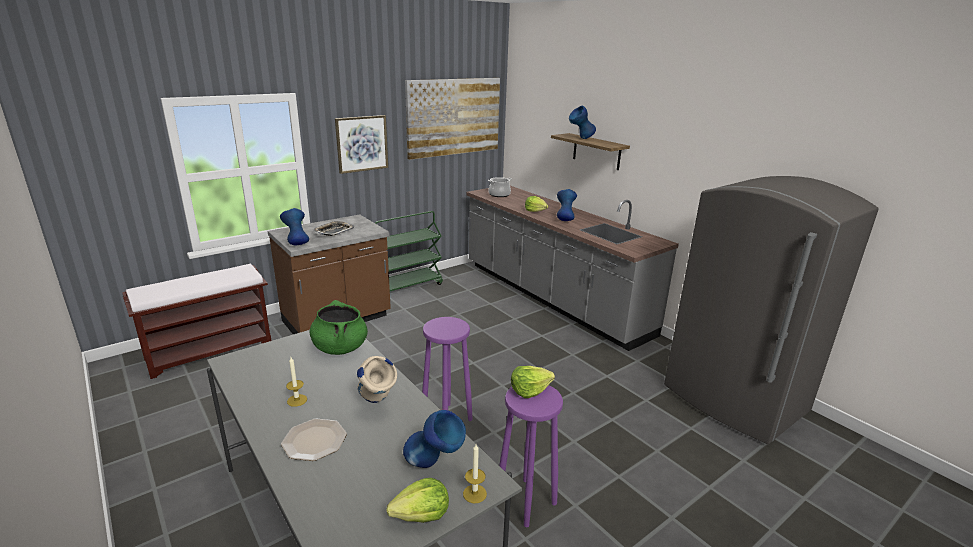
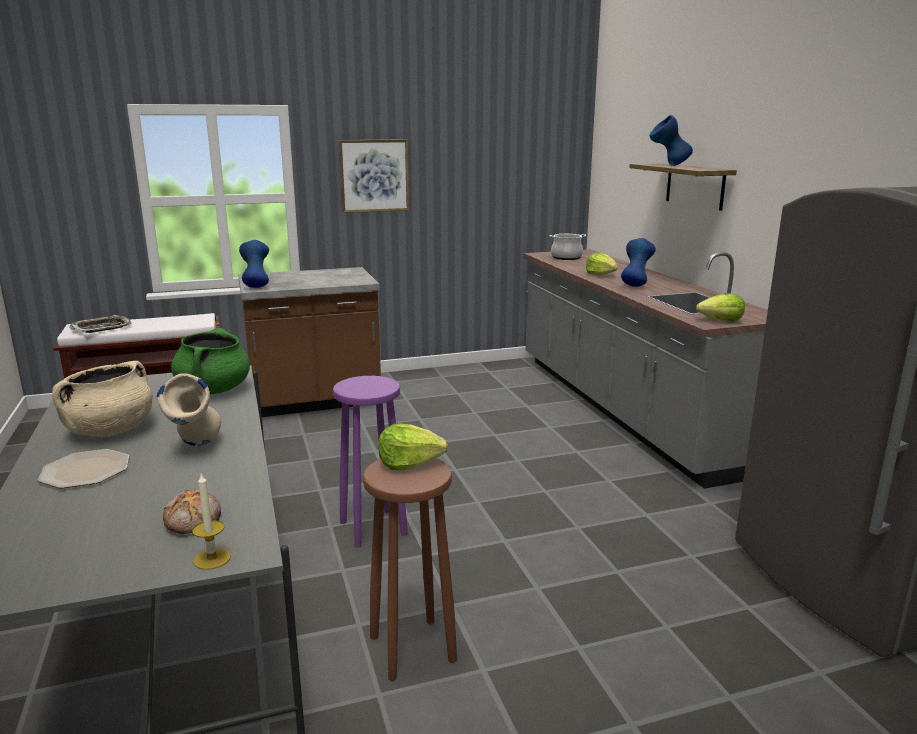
camera: 20 degrees right, 5 degrees down
(297, 400) = (110, 431): candle -> beige cooking pot
(334, 231) = (312, 279): tray -> tray (102, 328)
(407, 287) = (427, 376): green cart -> none
(422, 515) = (121, 567): lettuce -> lettuce (721, 321)
(435, 466) = (194, 520): blue vase -> bread
(454, 117) = (509, 148): picture -> none
(526, 502) = (412, 649): purple stool -> brown stool

